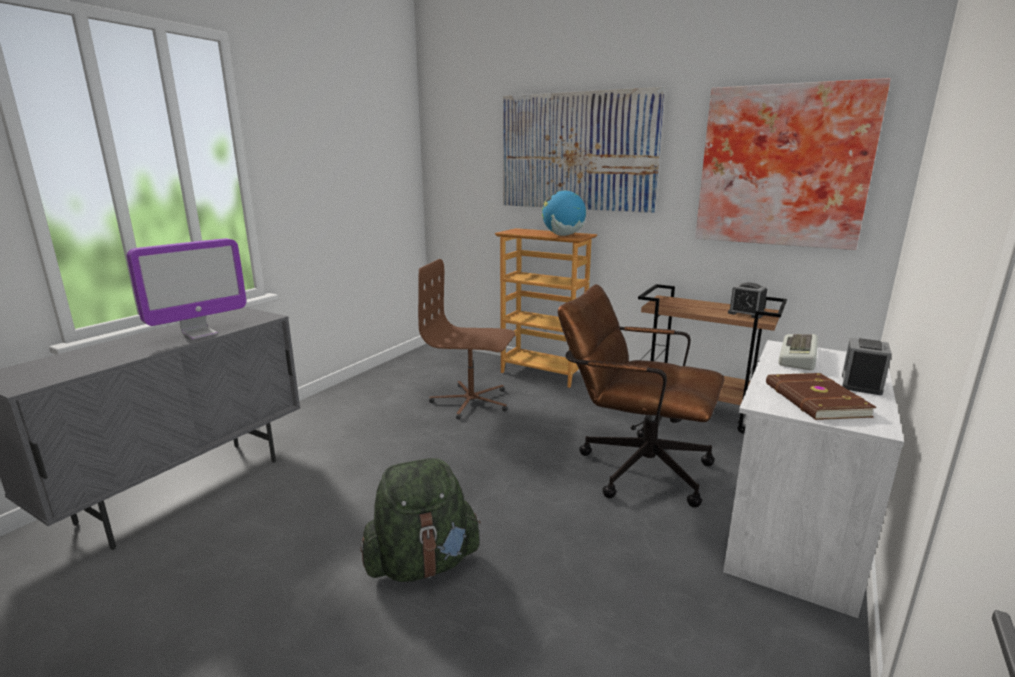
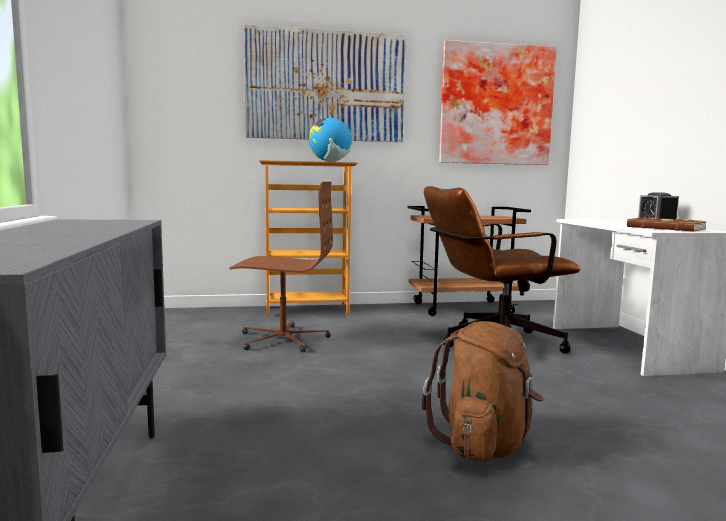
camera: 40 degrees left, 10 degrees down
(200, 334) = (98, 229): monitor -> none
(423, 563) = (484, 444): green backpack -> brown backpack
(471, 402) = (283, 339): brown office chair -> brown office chair turned 150 degrees counterclockwise
(746, 313) = (494, 217): alarm clock -> none
(799, 357) = (597, 221): keyboard -> none

